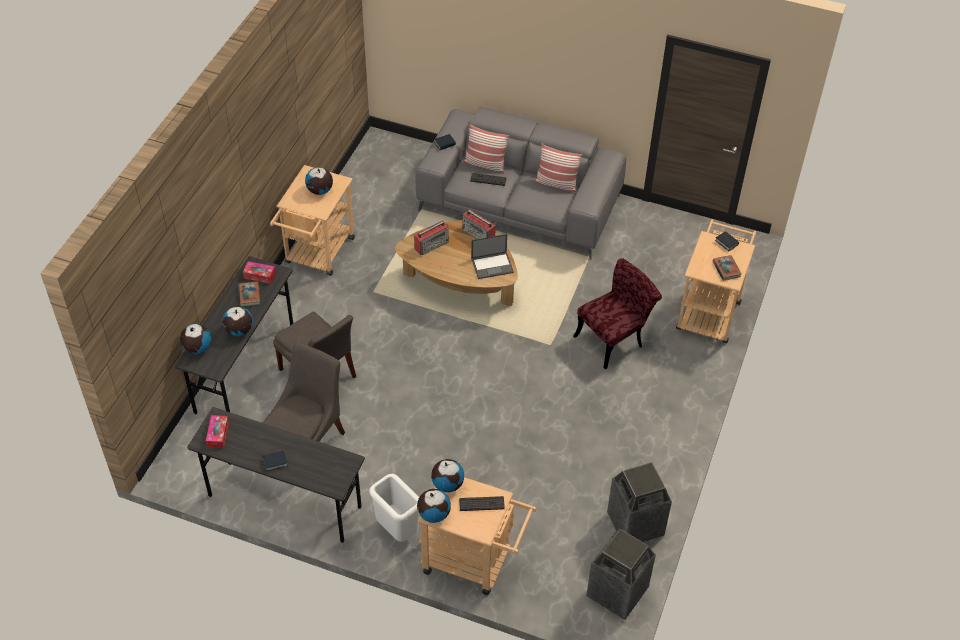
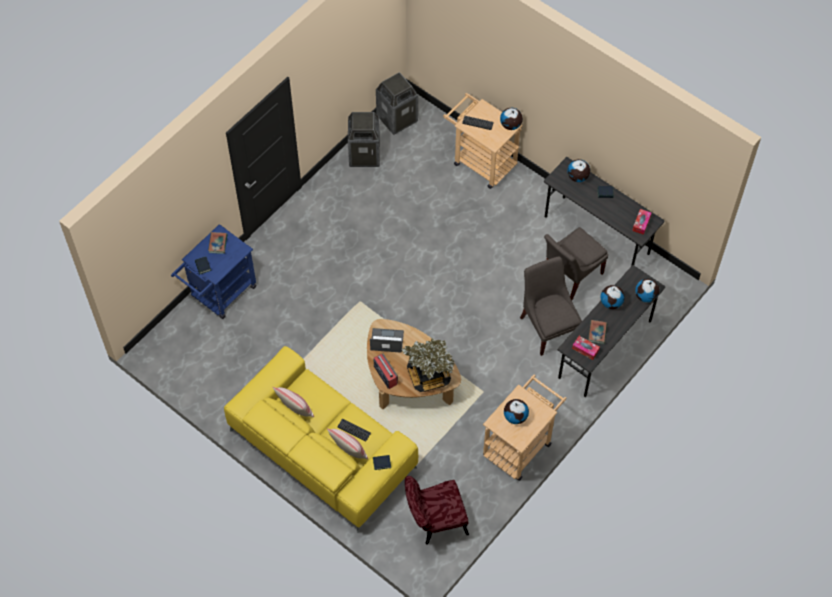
camera: 160 degrees left, 10 degrees up
(397, 530) = (525, 195): white trash can -> none
(432, 245) = (428, 375): radio -> potted plant
(447, 484) = (495, 141): globe -> globe (577, 177)
(520, 203) = (322, 449): grey sofa -> yellow sofa
(614, 338) = (308, 292): red chair -> red chair (434, 521)
(710, 310) = (220, 295): beige cart -> blue cart

